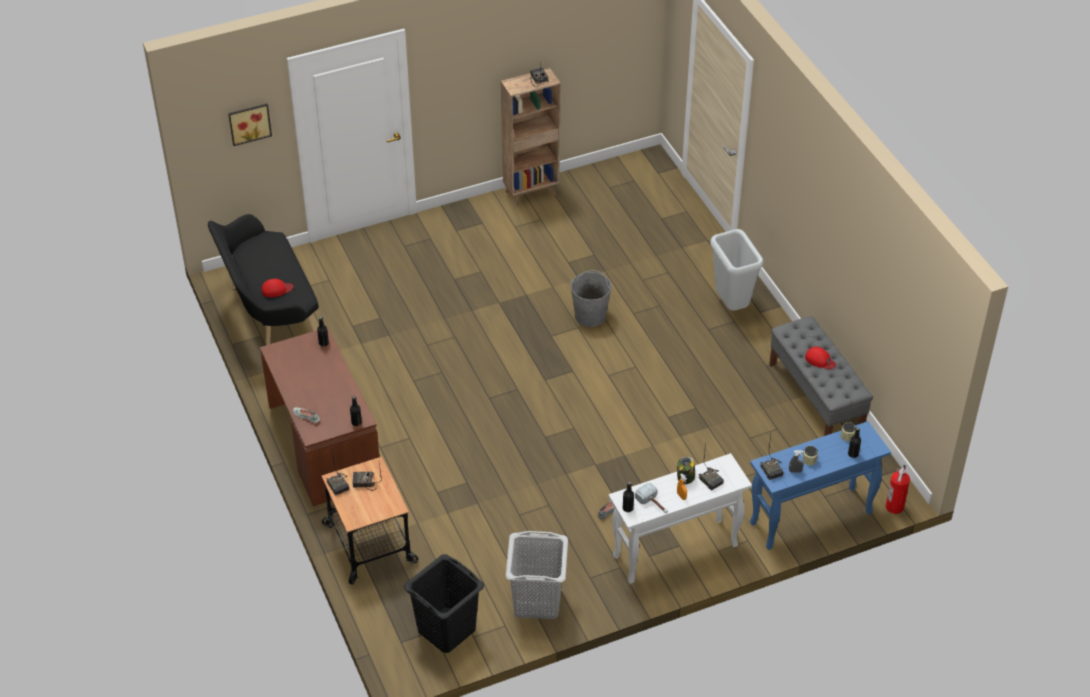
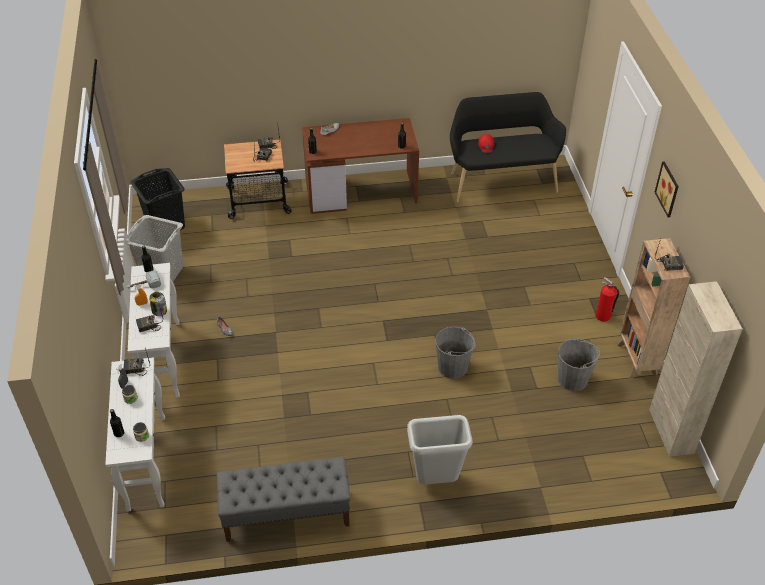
camera: 105 degrees right, 0 degrees up
(249, 123) = (599, 69): picture -> picture (669, 189)
(573, 232) = (573, 379): none -> grey bucket
(610, 169) = (671, 431): none -> beige cabinet
(810, 519) = (146, 461): blue console table -> white console table
(820, 360) = (281, 481): red cap -> none
(895, 507) = (124, 534): fire extinguisher -> fire extinguisher (603, 316)

